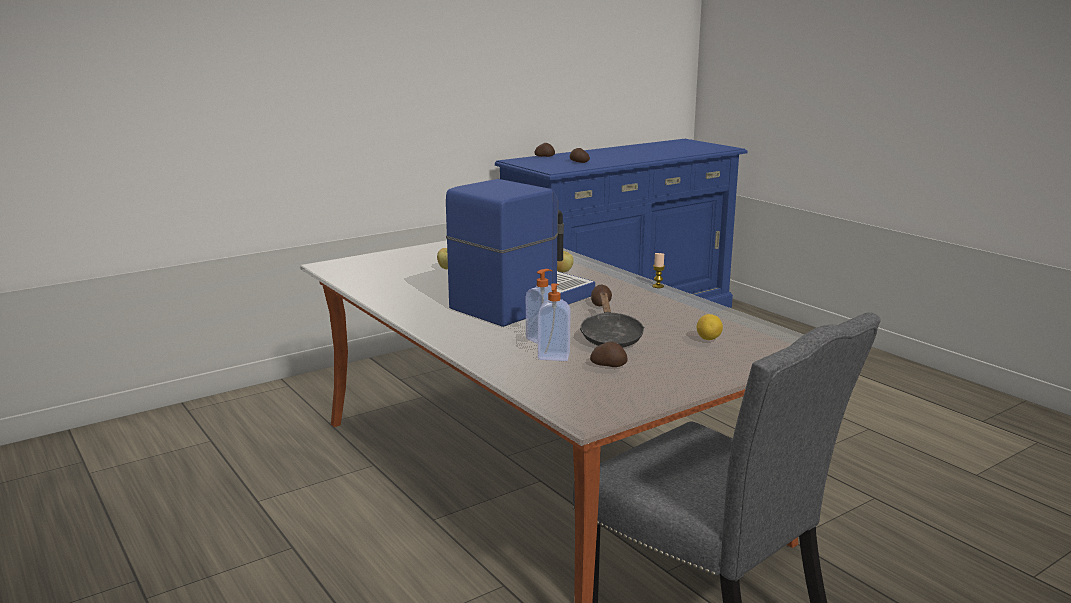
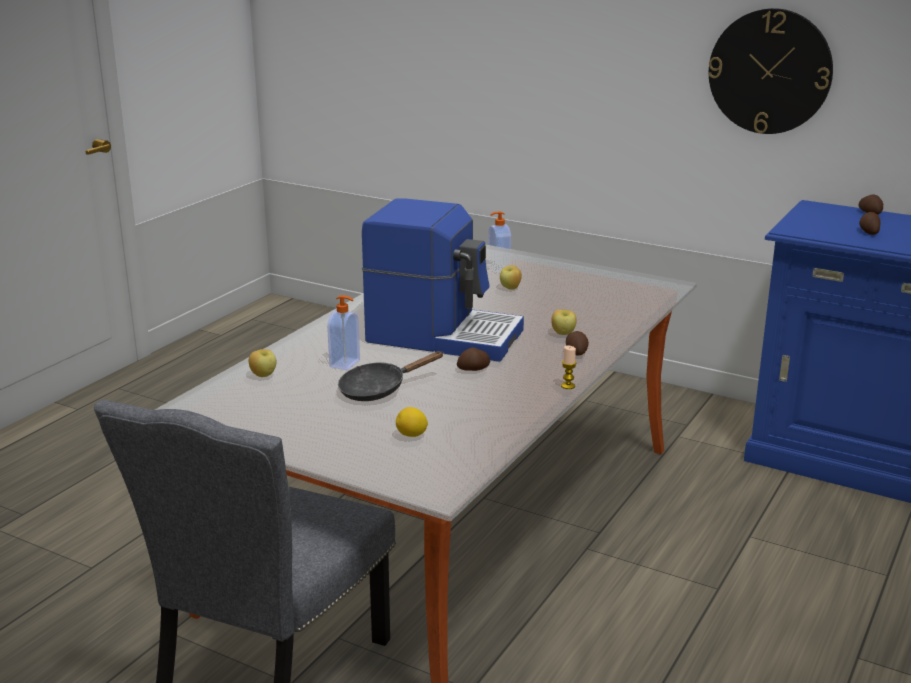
camera: 65 degrees right, 5 degrees up
(457, 67) = (770, 71): none -> wall clock
(534, 372) = (263, 375): none -> apple
(553, 357) = (306, 376): soap dispenser -> soap dispenser (498, 269)
(608, 365) = (303, 401): potato -> potato (576, 352)

